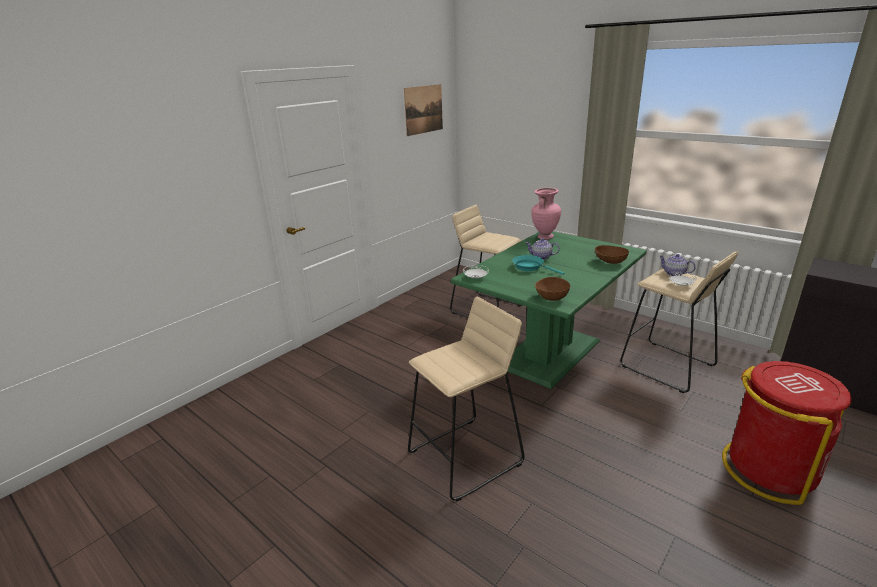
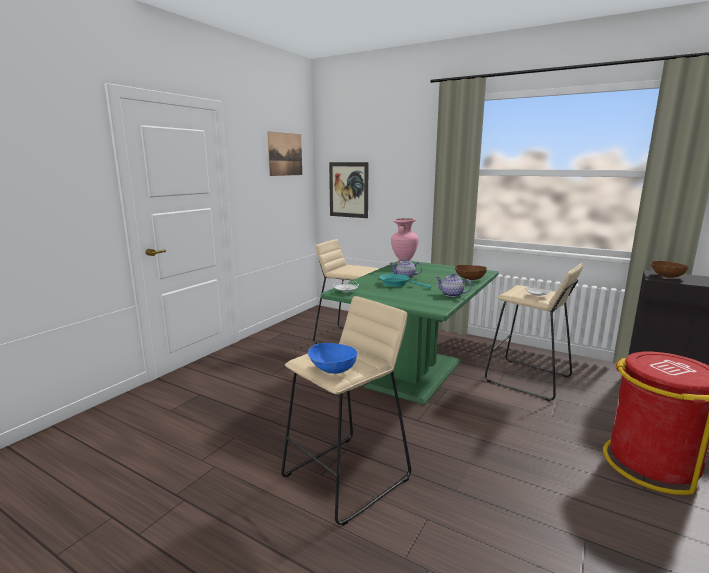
camera: 10 degrees left, 10 degrees down
(448, 372) = (332, 370): none -> blue bowl
(492, 145) = (348, 190): none -> picture
(551, 297) = (424, 304): brown bowl -> brown bowl (666, 276)
(674, 273) = (527, 288): teapot -> teapot (451, 294)

